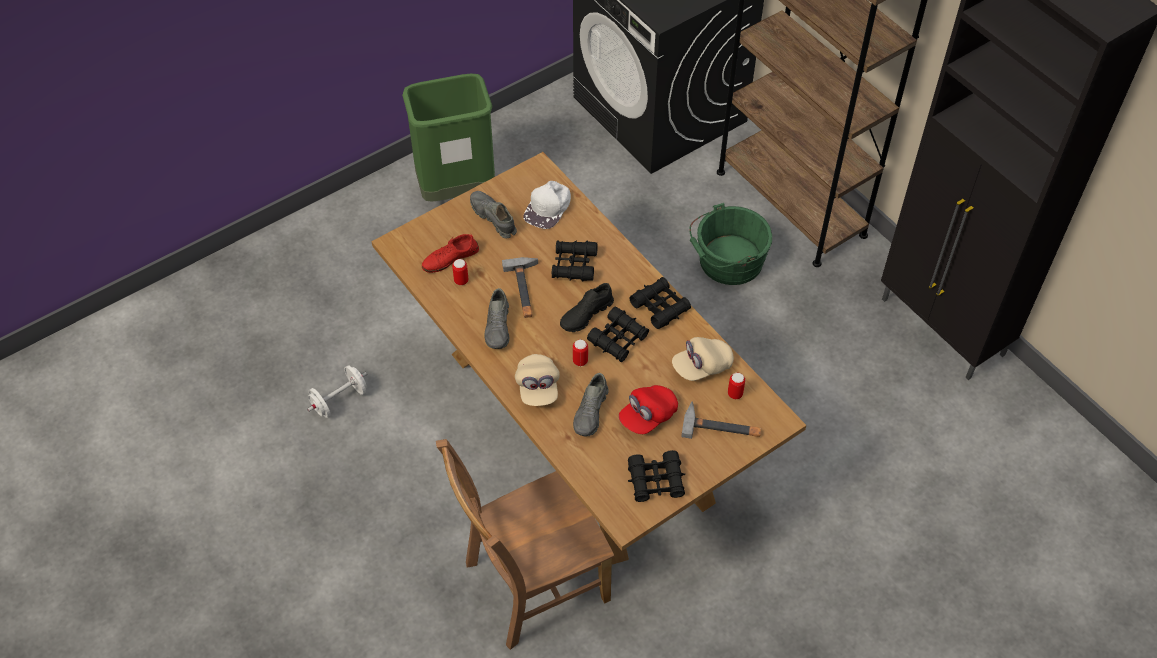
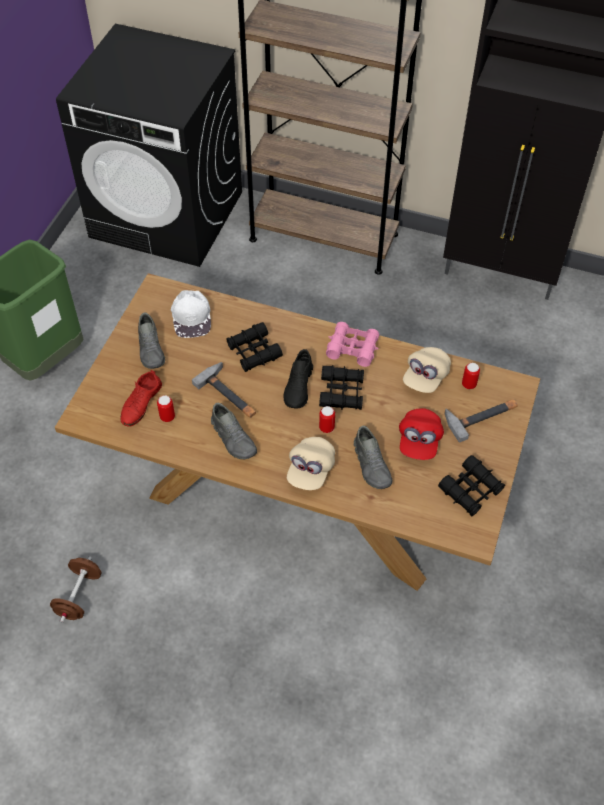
camera: 35 degrees left, 0 degrees up
(339, 400) = (79, 596): white dumbbell -> brown dumbbell
(493, 218) = (151, 349): grey shoe -> grey shoe turned 120 degrees counterclockwise
(531, 584) = (367, 649): brown chair -> none
(537, 387) = (310, 470): beige cap -> beige cap turned 60 degrees clockwise
(660, 307) = (352, 348): black binoculars -> pink binoculars
(727, 261) = (312, 304): green bucket -> none

